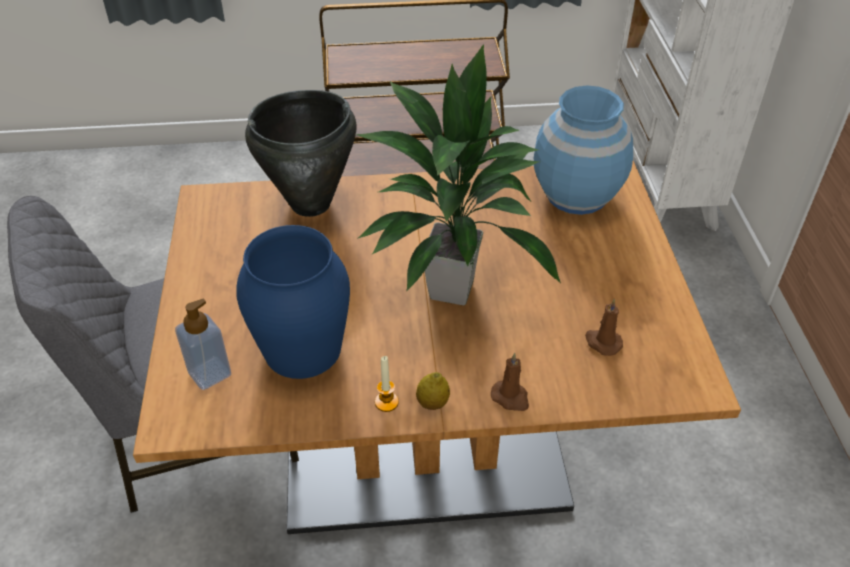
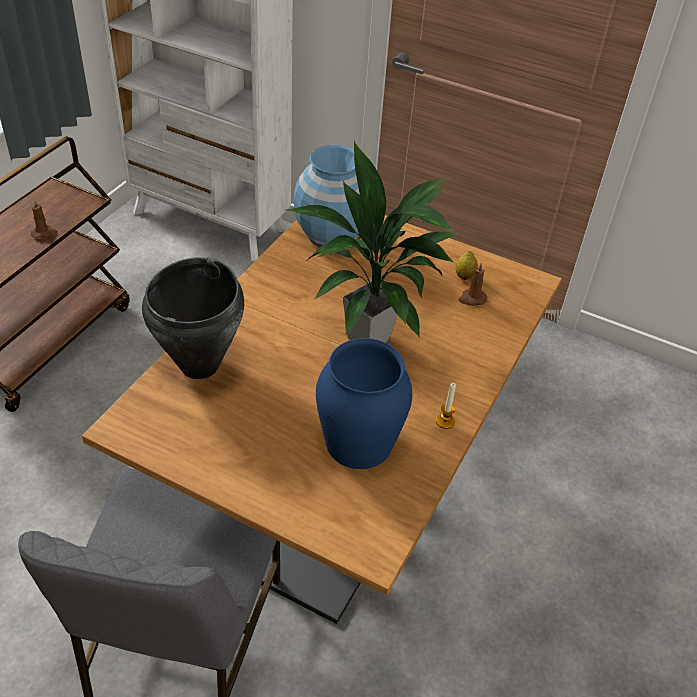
camera: 60 degrees left, 0 degrees up
(210, 373) = (340, 507): soap dispenser -> none
(432, 403) = (463, 399): lemon -> lemon (464, 276)
(511, 397) = (485, 361): brown candle -> brown candle (44, 233)

